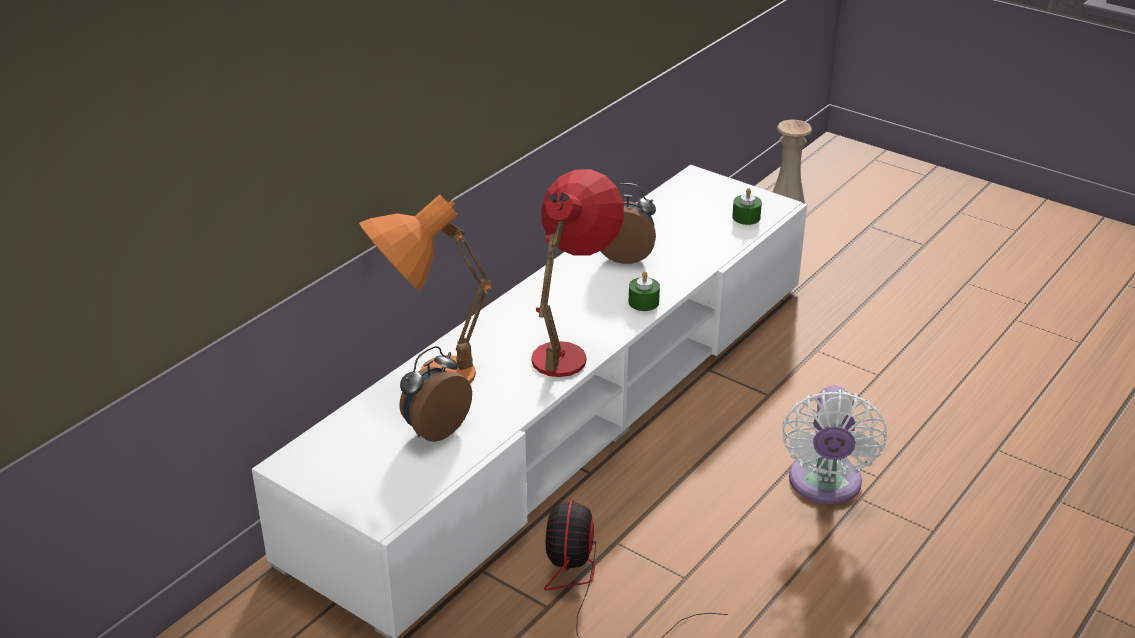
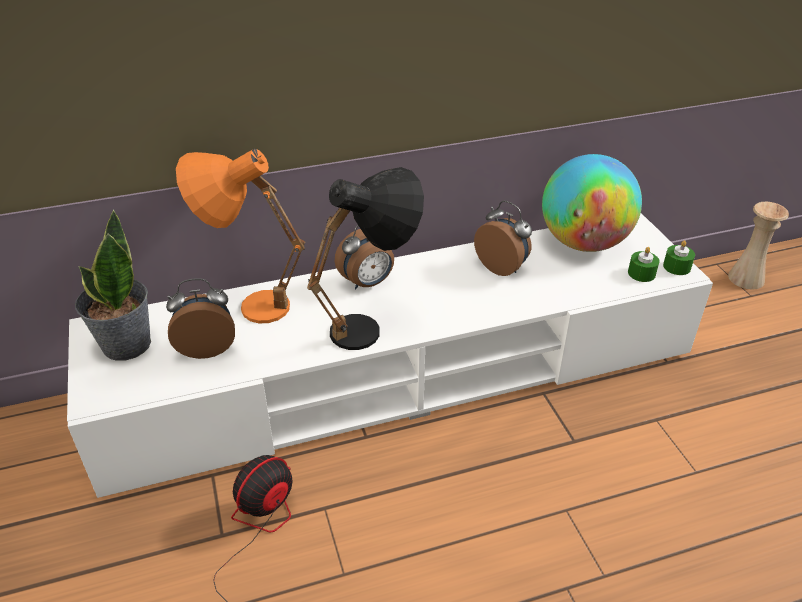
camera: 35 degrees right, 5 degrees up
(348, 462) = (125, 344): none -> potted plant
(520, 316) = (368, 283): none -> alarm clock
(570, 349) = (373, 327): red table lamp -> black table lamp
(643, 302) = (474, 312): green candle -> green candle (677, 267)
(673, 209) = (583, 243): none -> globe
(824, 486) = (544, 555): white fan -> none

